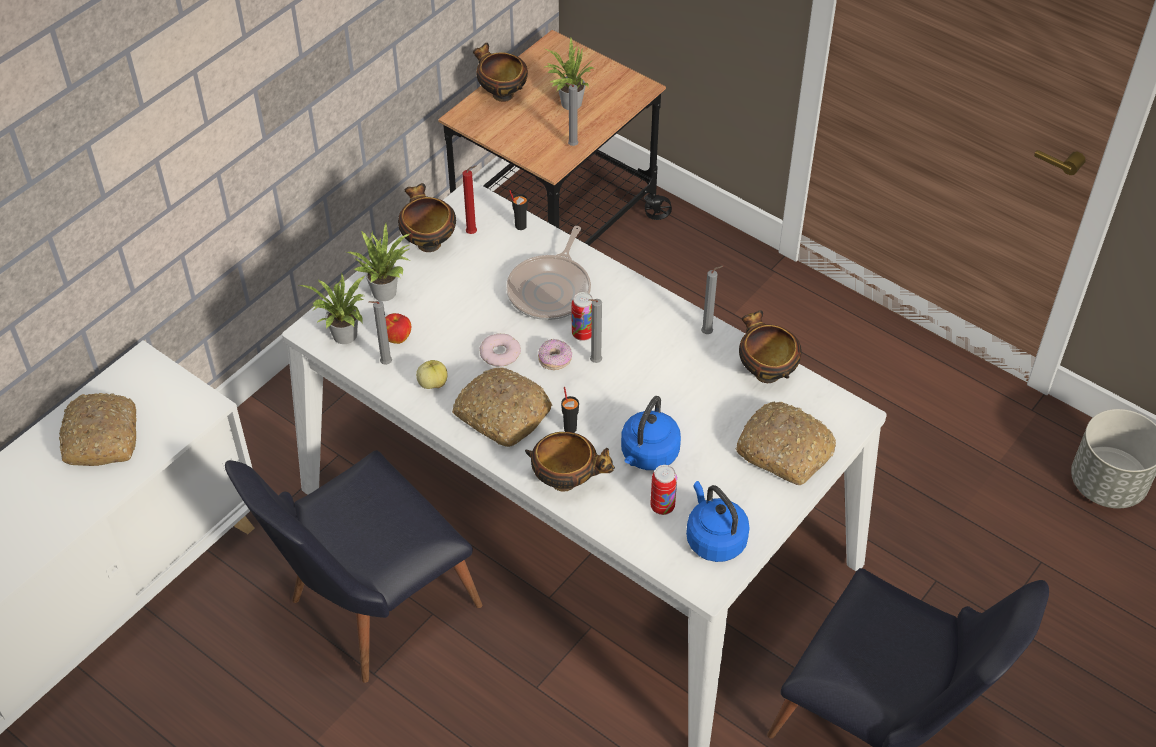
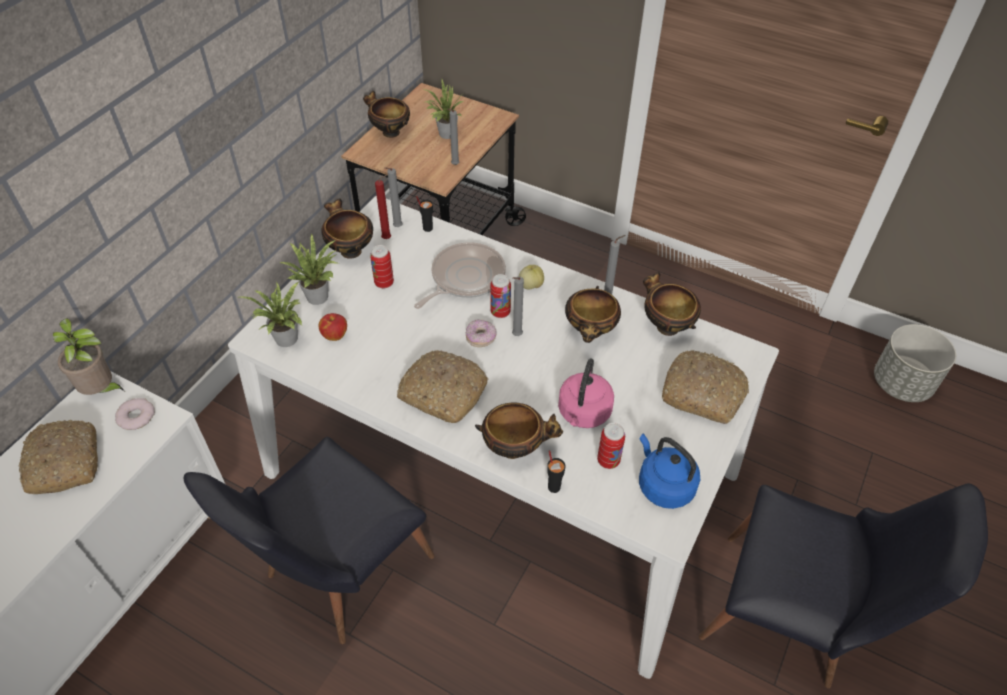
camera: 10 degrees left, 0 degrees up
(143, 367) = (102, 391): none -> potted plant
(384, 364) = (327, 360): grey candle -> grey candle (396, 227)
(432, 383) = (374, 373): apple -> apple (530, 285)
(460, 285) = (384, 283): none -> can
(499, 353) = (430, 338): donut -> donut (136, 416)
(551, 290) = (465, 278): frying pan -> frying pan turned 150 degrees counterclockwise
(570, 428) = (507, 398): black cup -> black cup (554, 486)
(648, 455) = (583, 414): blue kettle -> pink kettle
(678, 369) = (590, 333): none -> bowl

